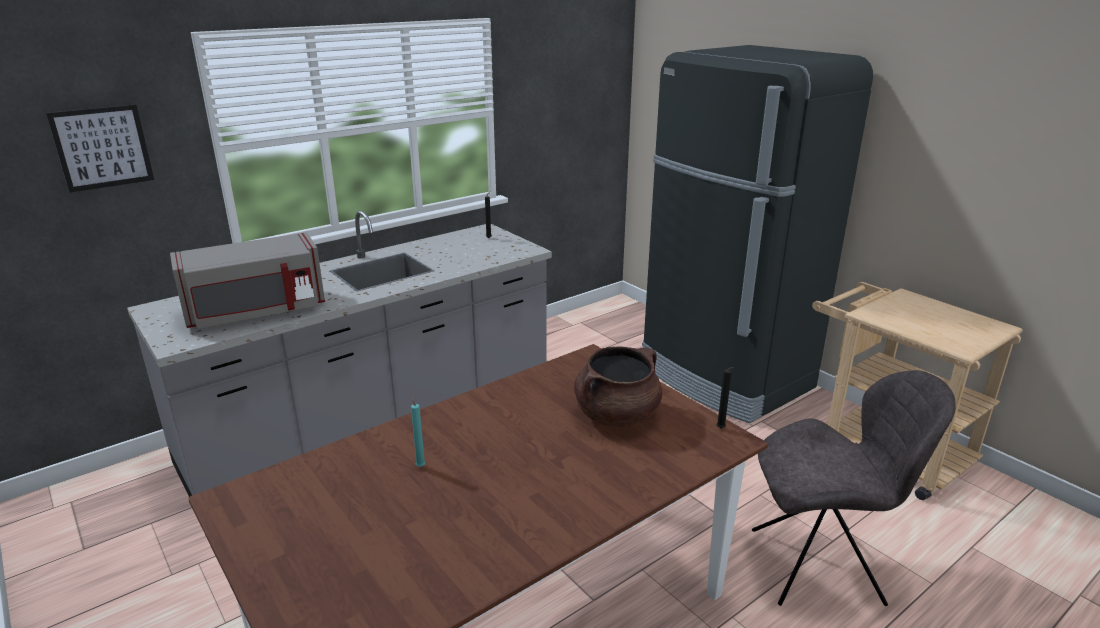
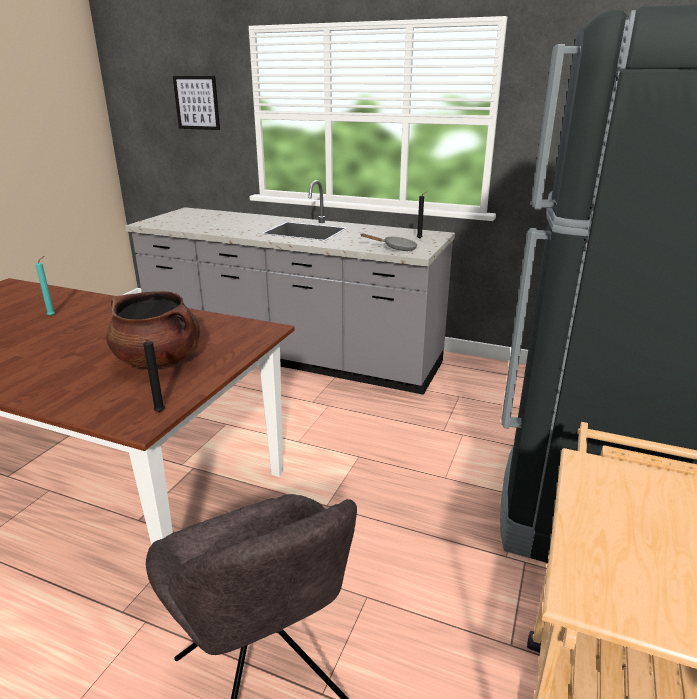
camera: 60 degrees right, 0 degrees up
(256, 312) = (203, 224): grey microwave -> none
(505, 253) = (396, 248): none -> grey frying pan

